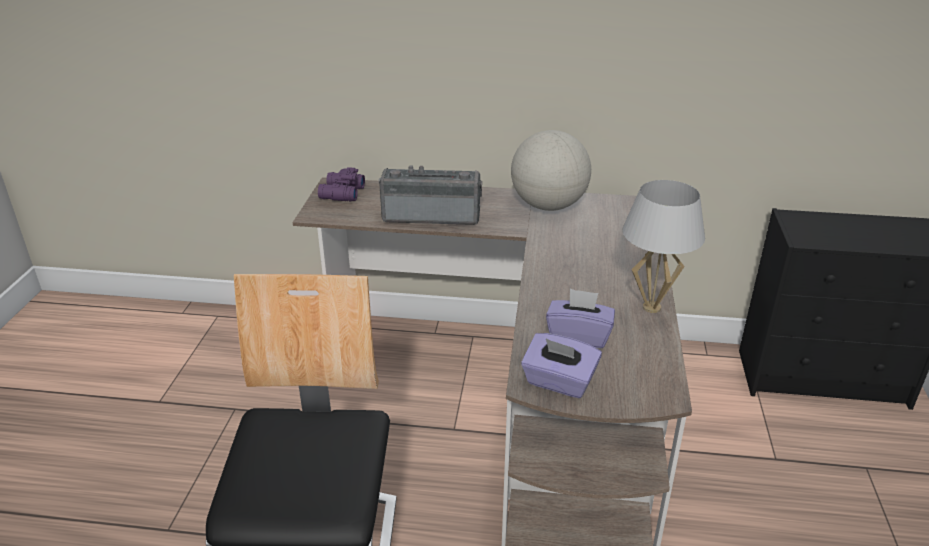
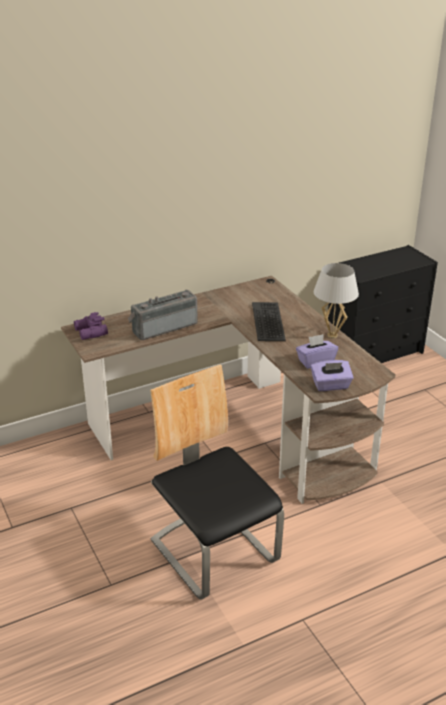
camera: 35 degrees left, 0 degrees up
(548, 206) = (221, 299): globe -> none
(577, 255) = (268, 322): none -> keyboard

